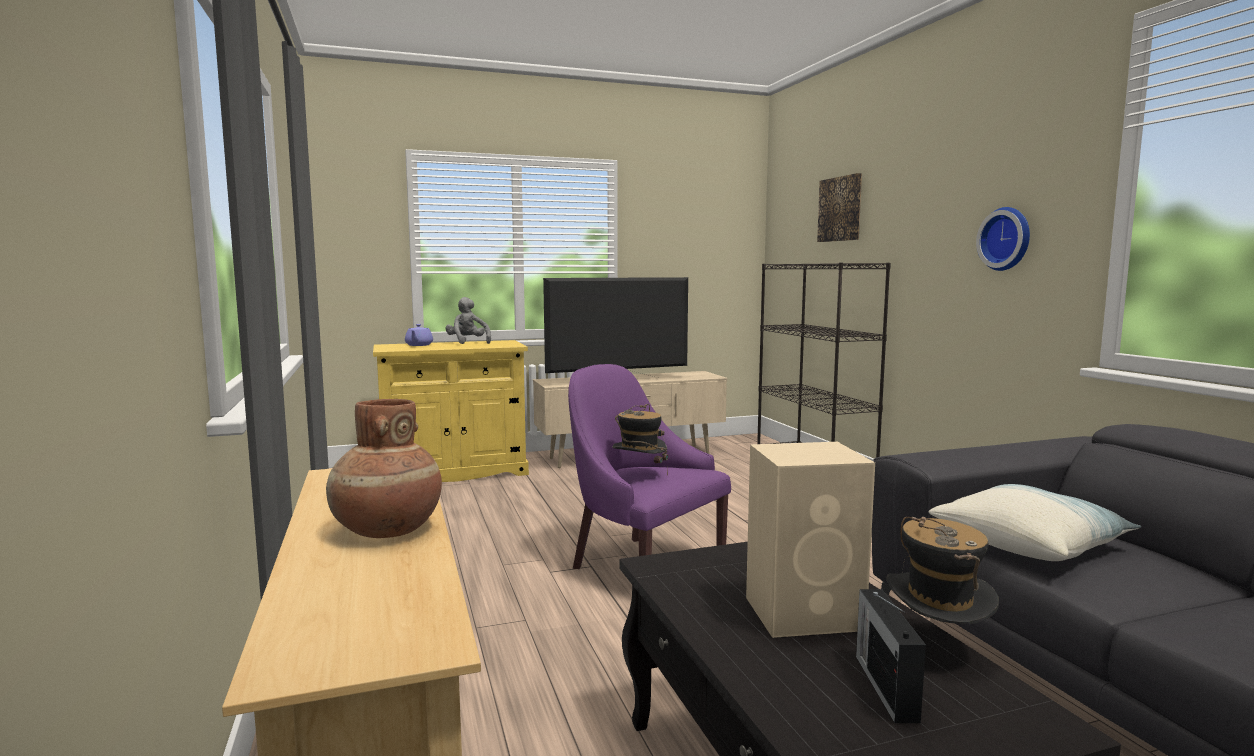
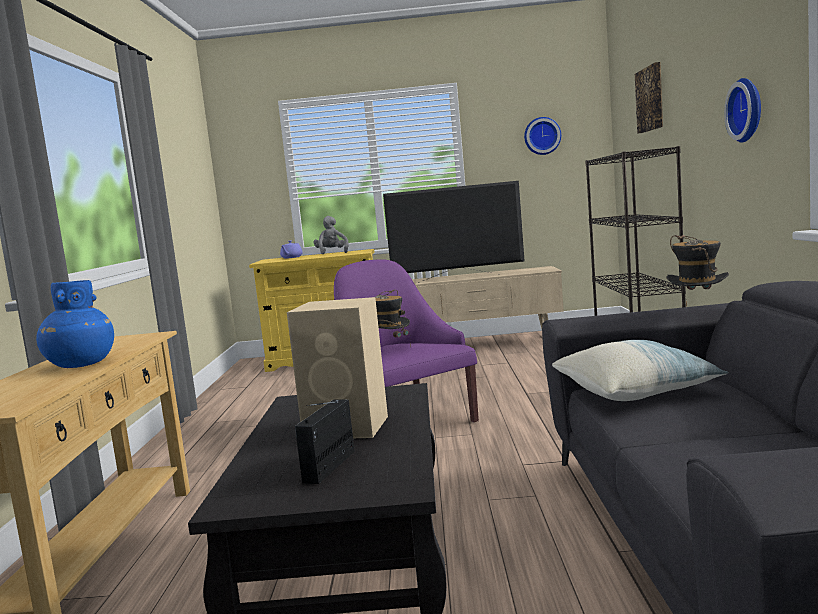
camera: 20 degrees right, 0 degrees up
(386, 530) = (80, 365): brown vase -> blue vase
(699, 230) = (542, 136): none -> wall clock
(936, 647) = (405, 447): hat -> hat (698, 312)

